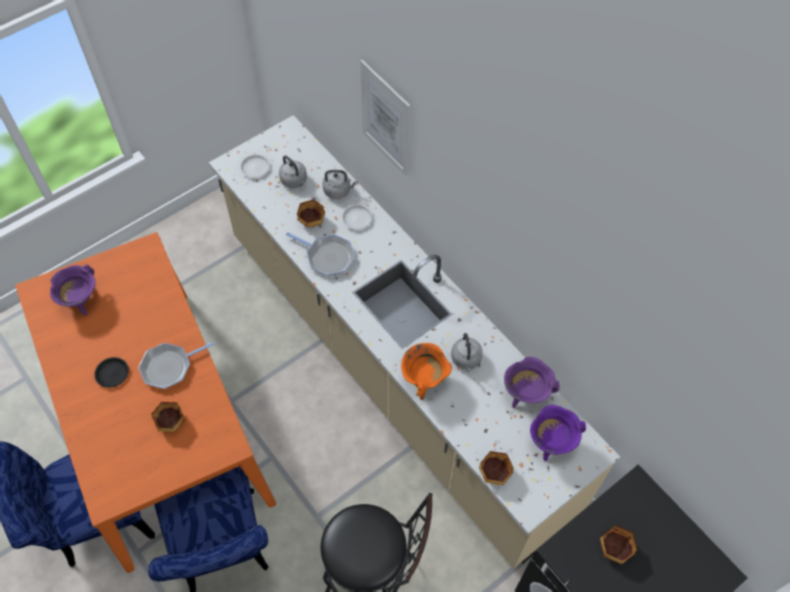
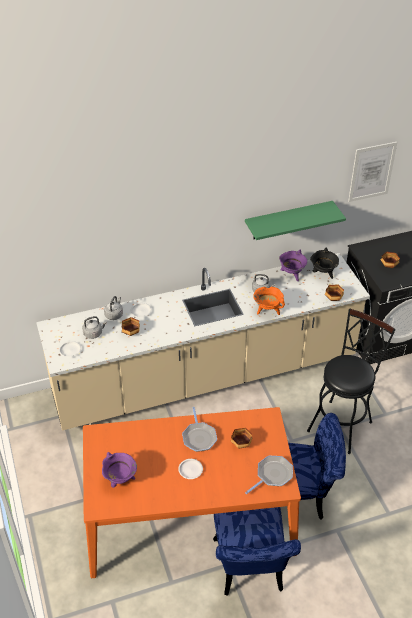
camera: 70 degrees left, 15 degrees down
(112, 373) = (190, 470): black plate -> white plate
(327, 257) = (162, 331): frying pan -> frying pan (272, 475)
(385, 119) = (132, 231): picture -> picture (372, 171)
(551, 442) = (323, 273): purple cooking pot -> black cooking pot
(566, 330) = (288, 220): none -> green shelf

